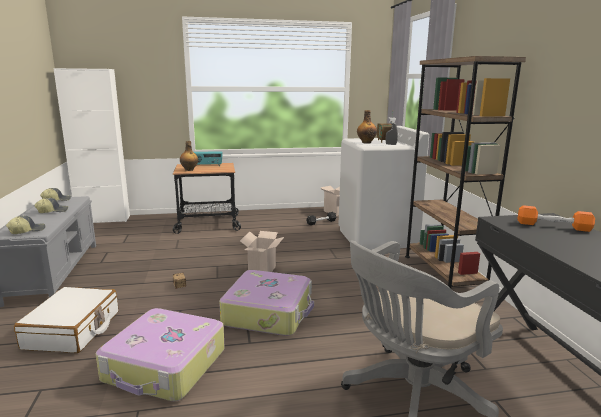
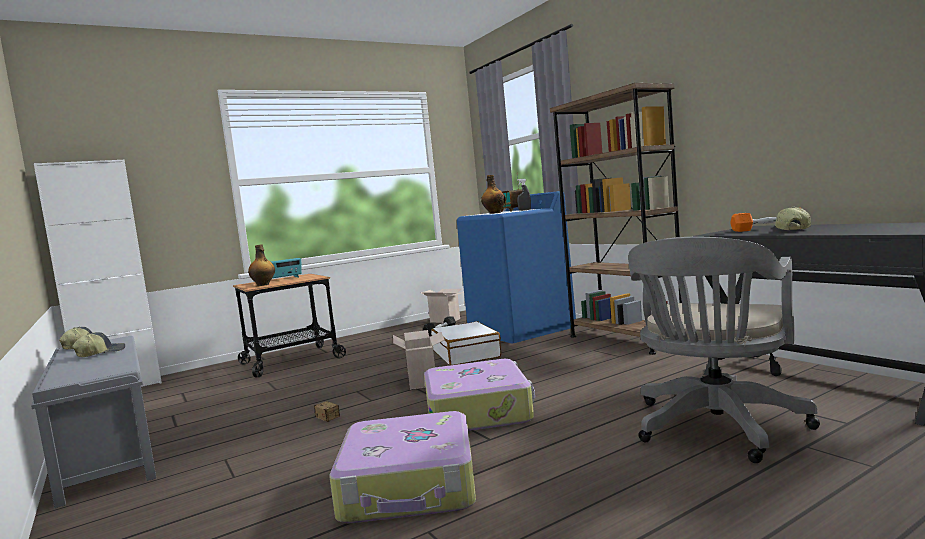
camera: 20 degrees left, 10 degrees down
(27, 231) = (95, 372): cap -> cap (791, 230)
(73, 330) = (225, 494): white suitcase -> white suitcase (466, 354)
(377, 238) = (521, 330): white washing machine -> blue washing machine

